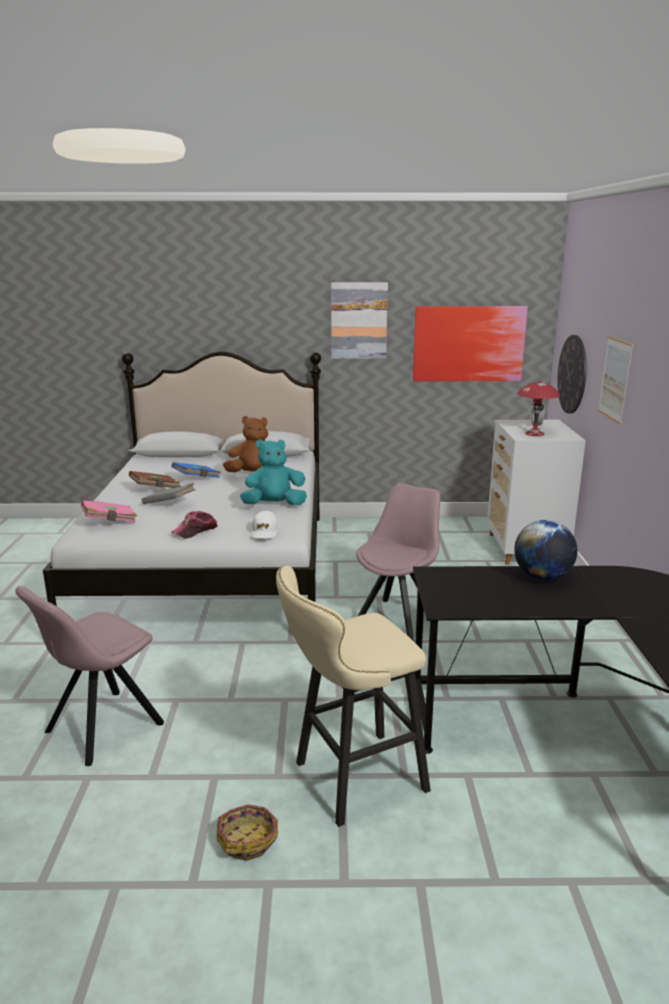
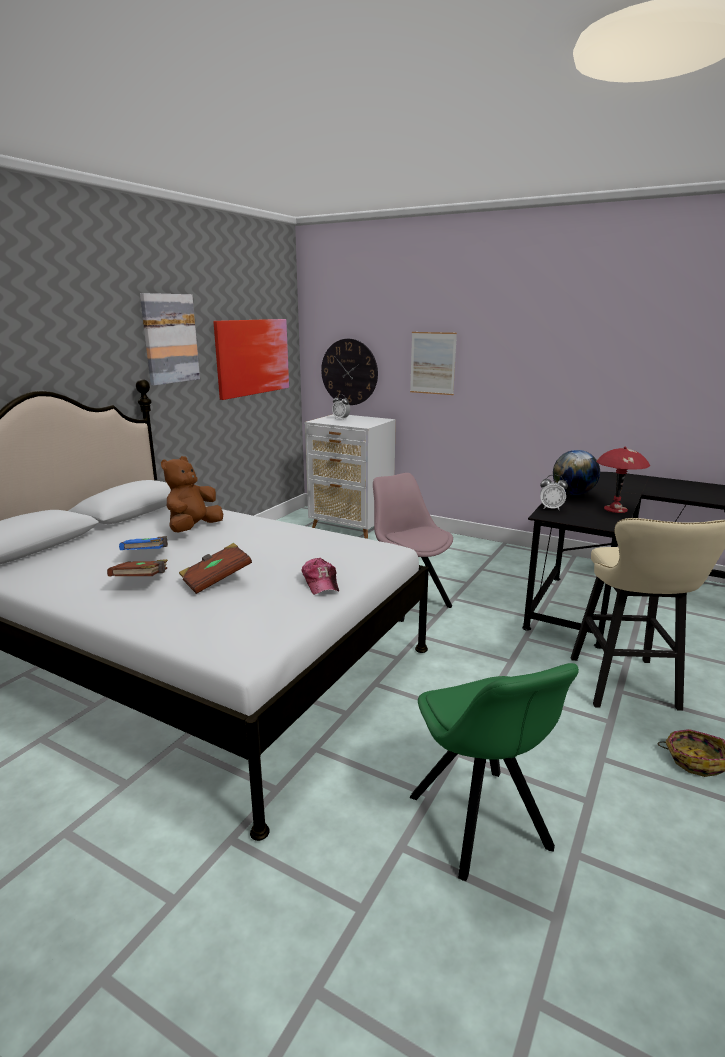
camera: 60 degrees left, 0 degrees up
(103, 727) = (480, 822): pink chair -> green chair
(110, 521) = (225, 623): pink book -> none
(169, 503) = (216, 580): grey book -> brown book
(264, 532) = (368, 554): white cap -> none
(274, 505) = (299, 538): turquoise plush toy -> none
(462, 572) = (551, 508): none -> alarm clock
(534, 434) = (361, 423): red table lamp -> red table lamp (616, 509)

